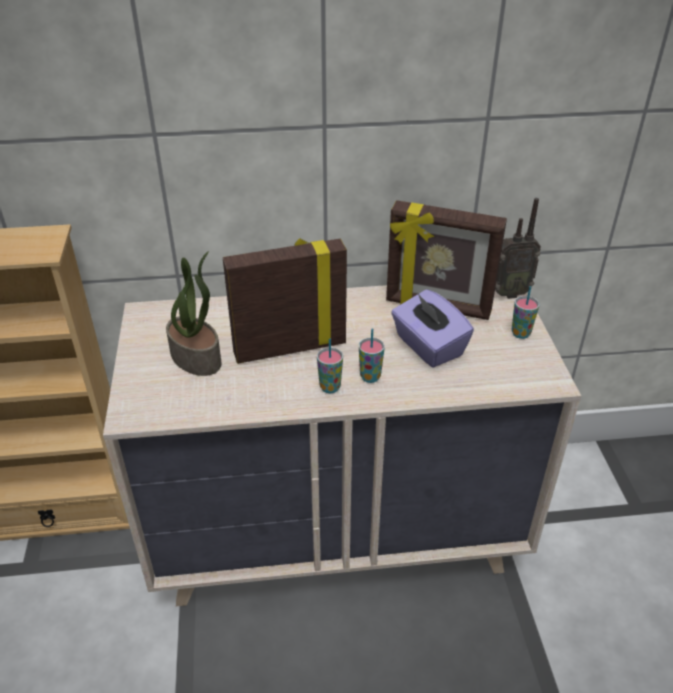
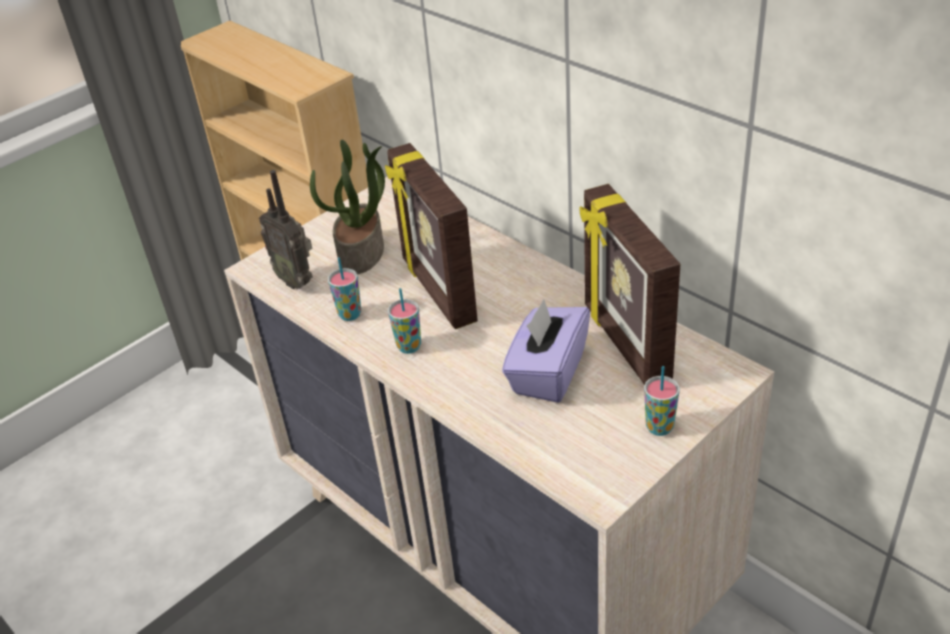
camera: 55 degrees right, 0 degrees up
(289, 347) = (437, 291): picture frame -> picture frame turned 150 degrees counterclockwise
(370, 377) = (452, 362): cup -> cup (350, 314)
(506, 293) = (724, 379): radio -> radio (296, 280)

